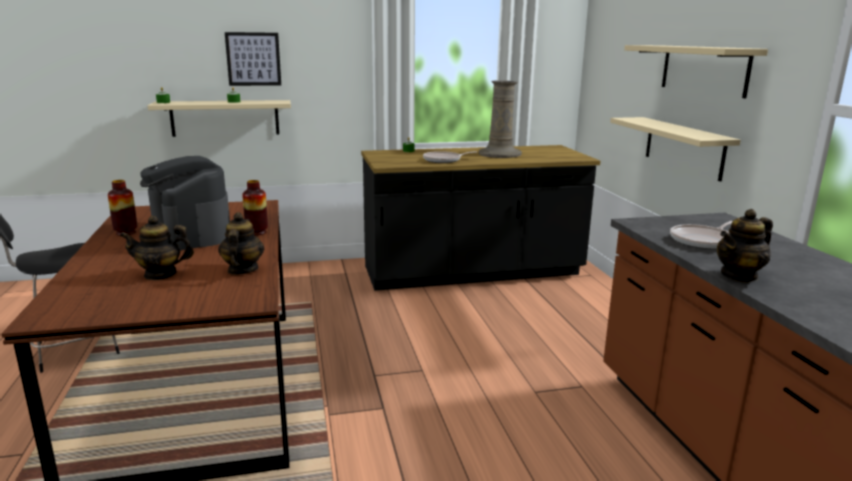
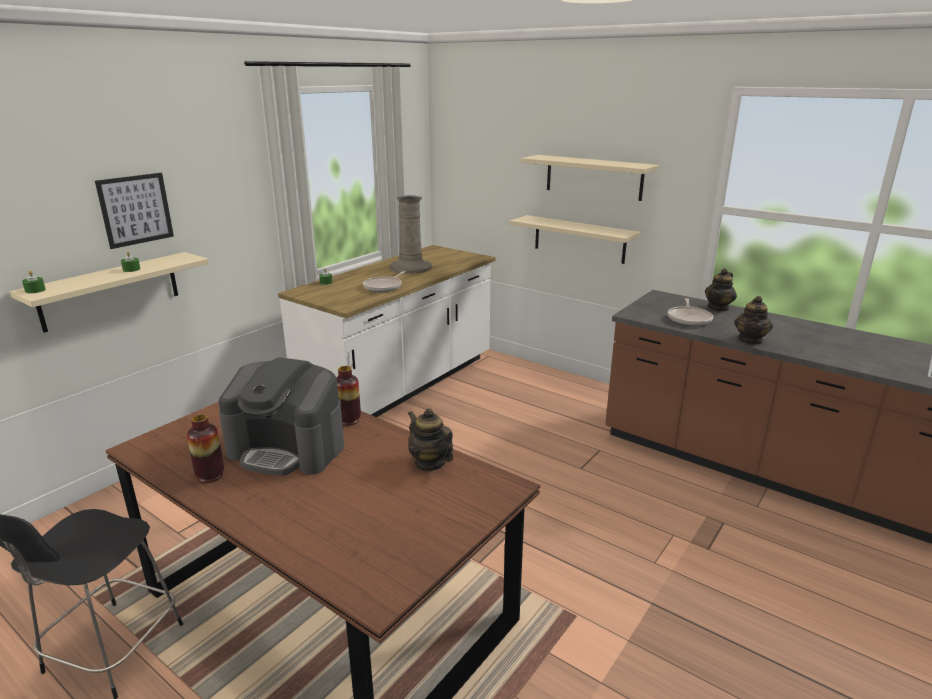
camera: 40 degrees left, 5 degrees up
(160, 274) = (371, 501): teapot -> teapot (718, 308)
(472, 273) = (401, 385): black counter -> white counter

